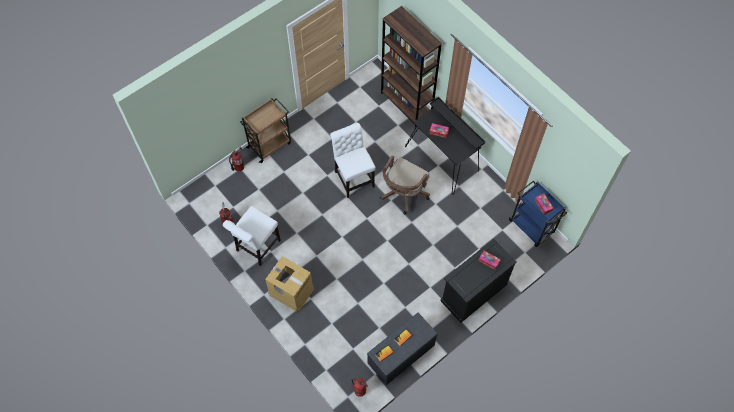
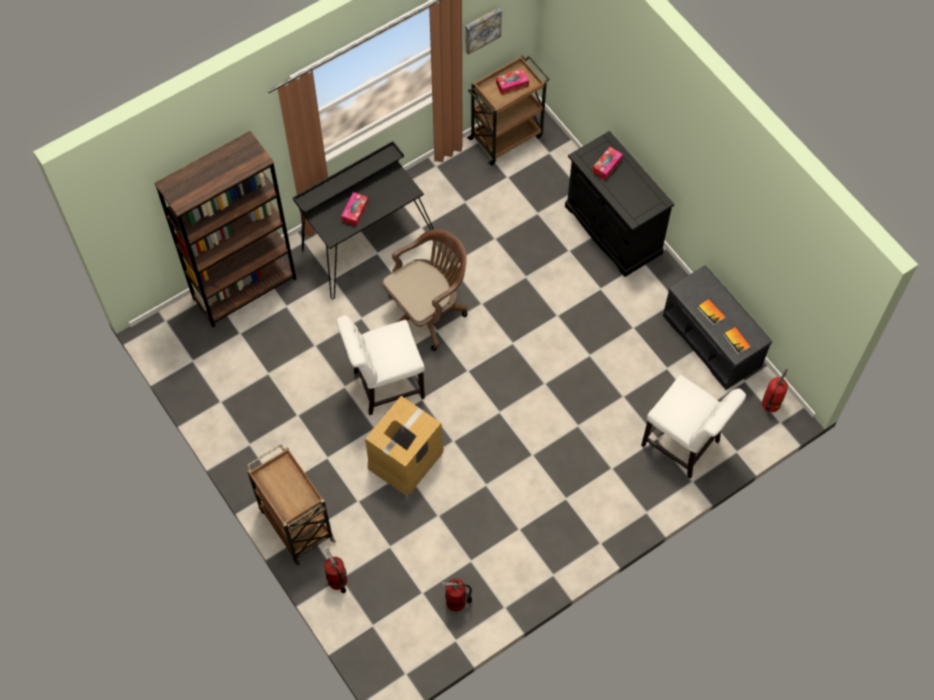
camera: 85 degrees left, 0 degrees up
(256, 247) = (508, 553): white chair -> white chair (684, 446)
(291, 291) = (596, 498): cardboard box -> cardboard box (405, 459)
(403, 194) = (427, 311): brown office chair -> brown office chair turned 75 degrees counterclockwise
(532, 227) = (506, 137): blue cart -> brown cart
(555, 164) = (482, 29): none -> picture

